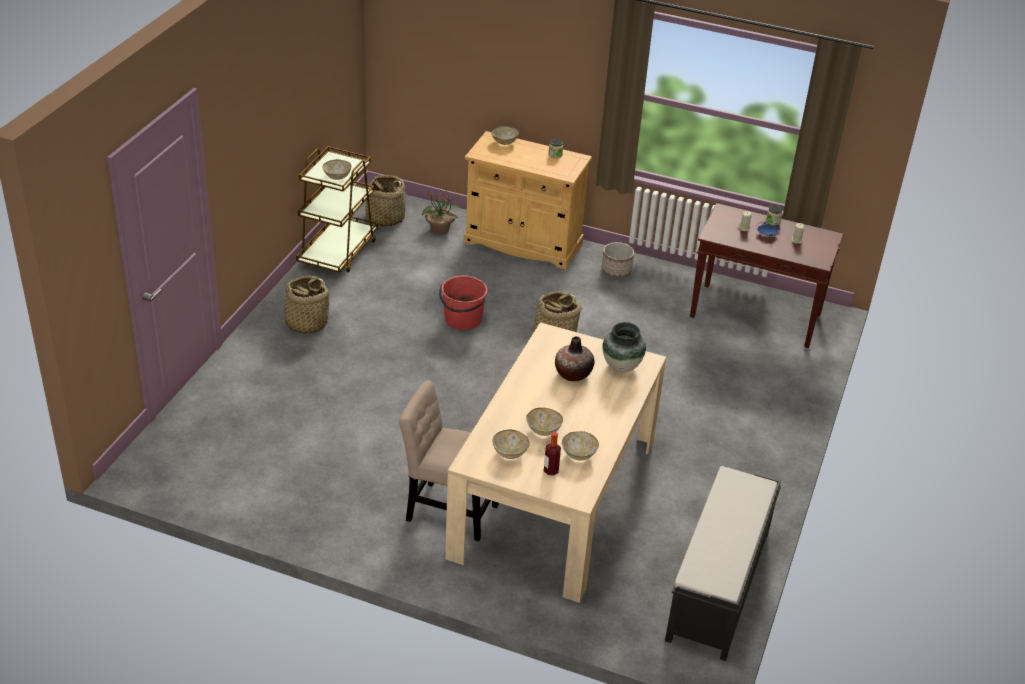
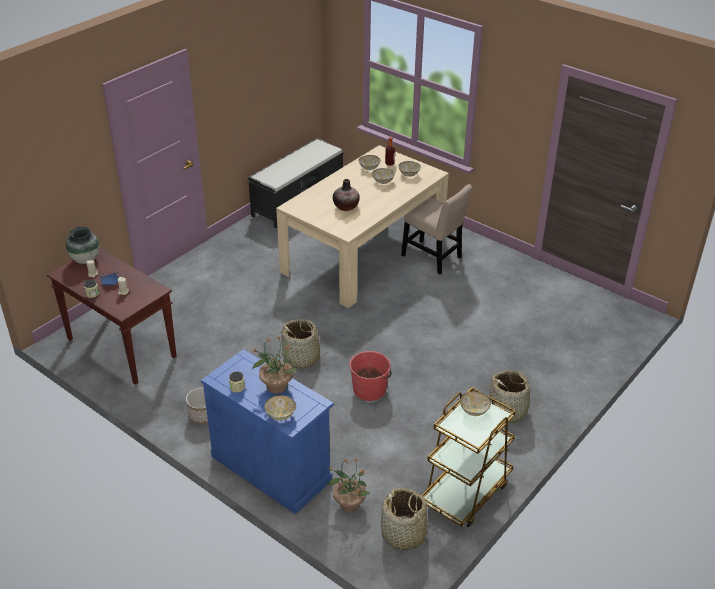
camera: 160 degrees left, 0 degrees up
(522, 160) = (276, 386): none -> potted plant
(523, 243) = (271, 468): beige cabinet -> blue cabinet
(622, 366) = (310, 206): vase -> vase (85, 260)

